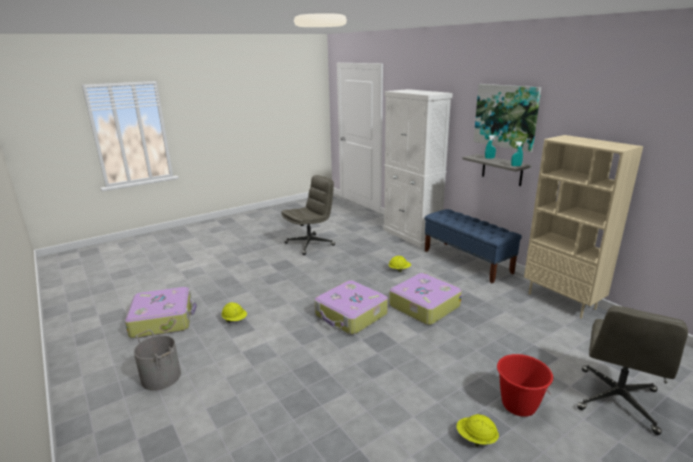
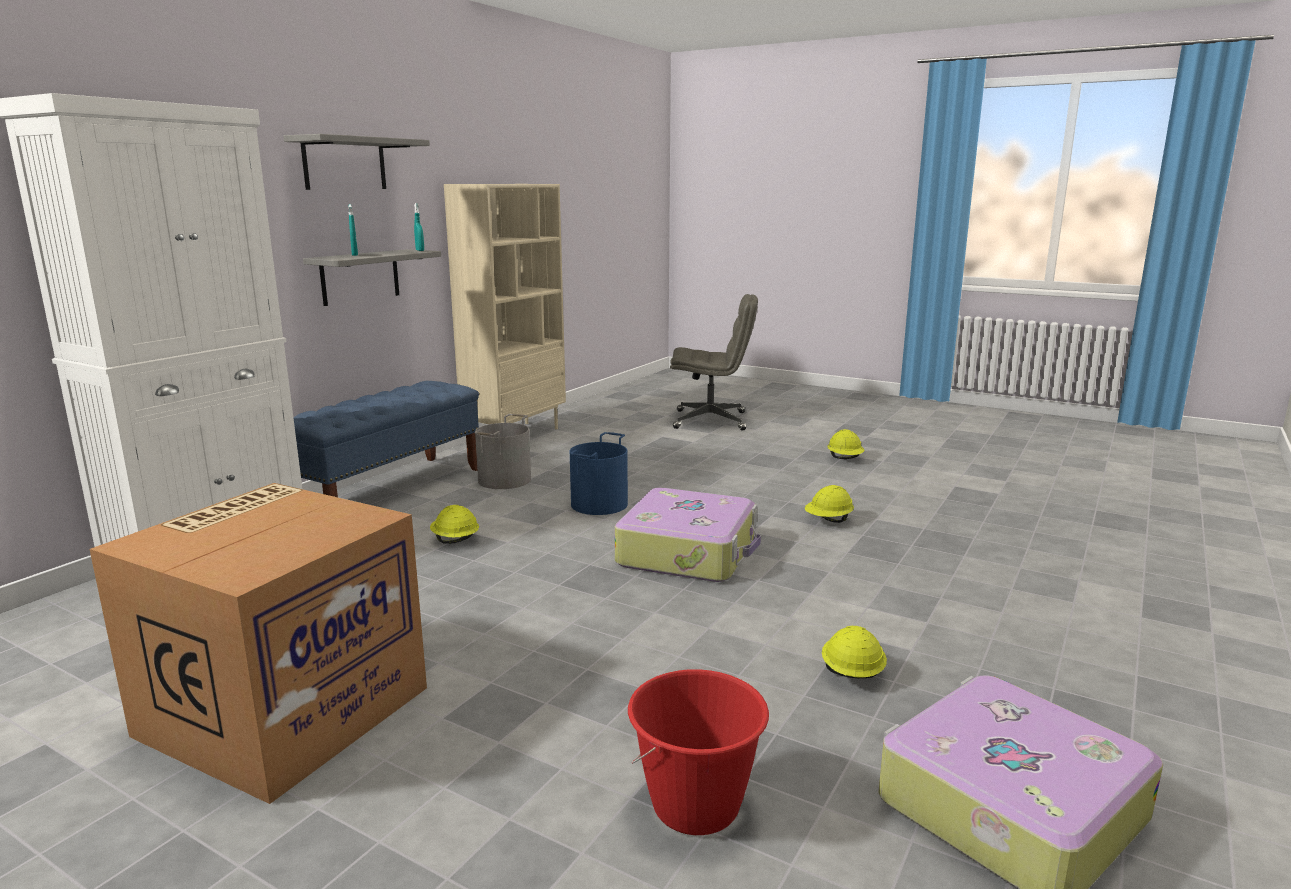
camera: 115 degrees left, 5 degrees down
(160, 377) = (1119, 680): grey bucket -> grey bucket (505, 480)
(310, 244) = (285, 708): grey office chair -> cardboard box
(357, 371) = (828, 521): none -> yellow hard hat
(423, 306) = (600, 504): suitcase -> blue bucket
(506, 116) = (344, 164): picture -> grey shelf
(518, 405) = (770, 448): red bucket -> red bucket (696, 806)

